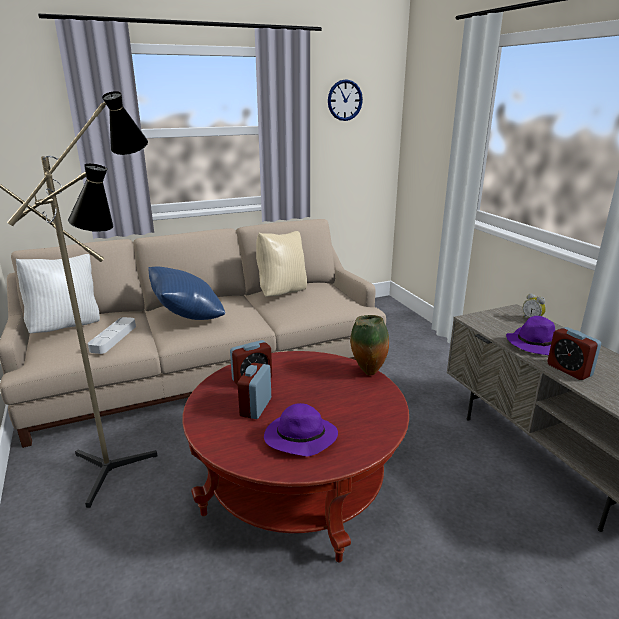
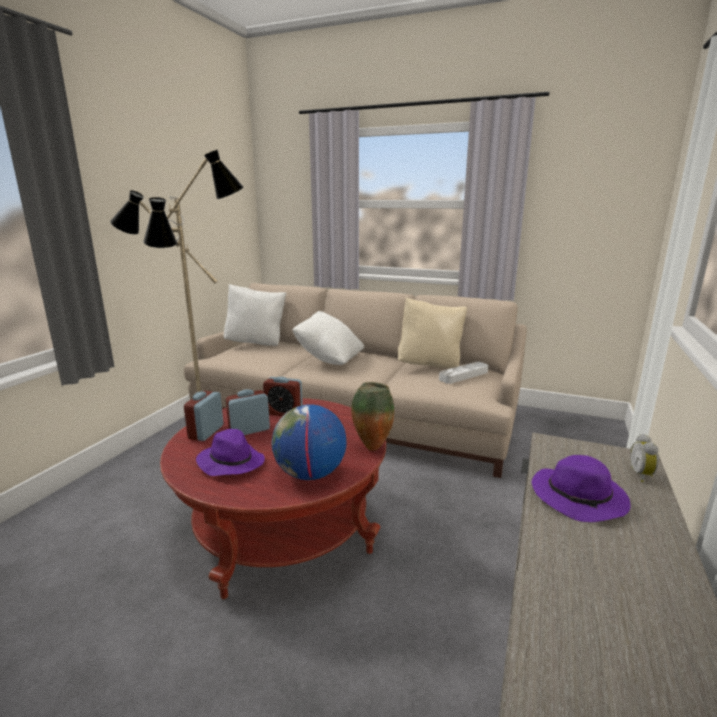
camera: 45 degrees right, 5 degrees down
(113, 338) = (265, 357): grey tray -> grey tray (463, 375)
(188, 317) = (329, 360): blue pillow -> white pillow
(345, 100) = (581, 173): wall clock -> none
(370, 412) = (310, 474): none -> globe
(569, 370) = (561, 544): alarm clock -> alarm clock (206, 432)

